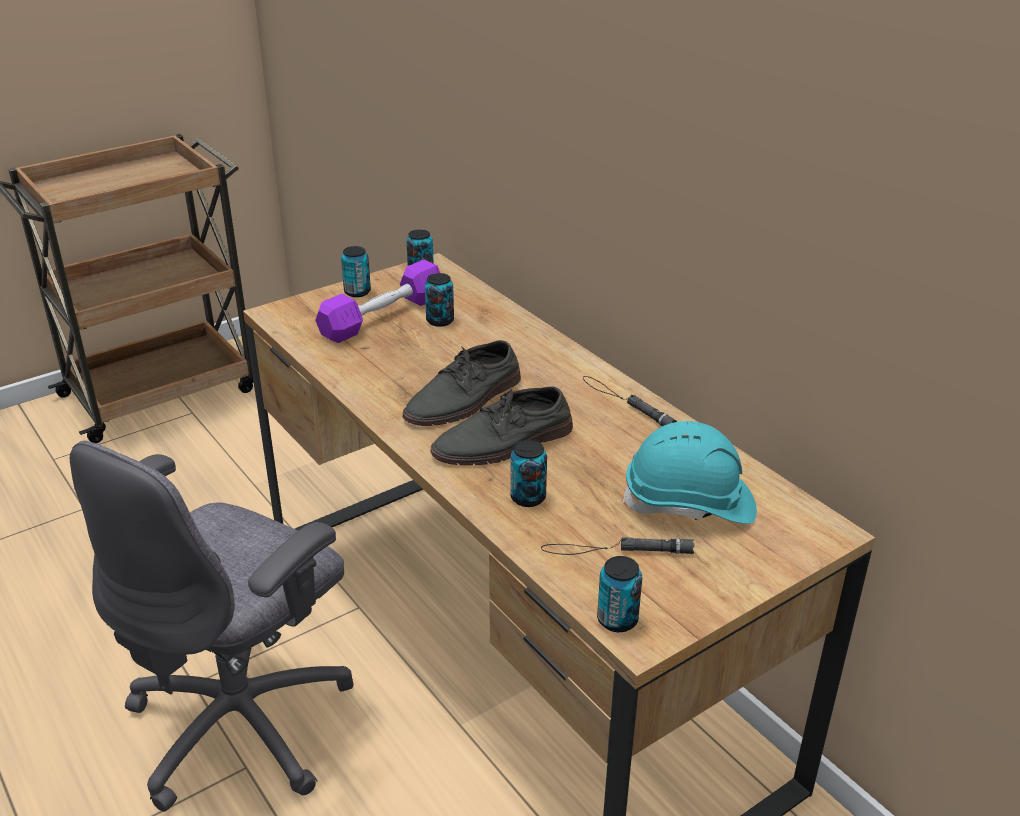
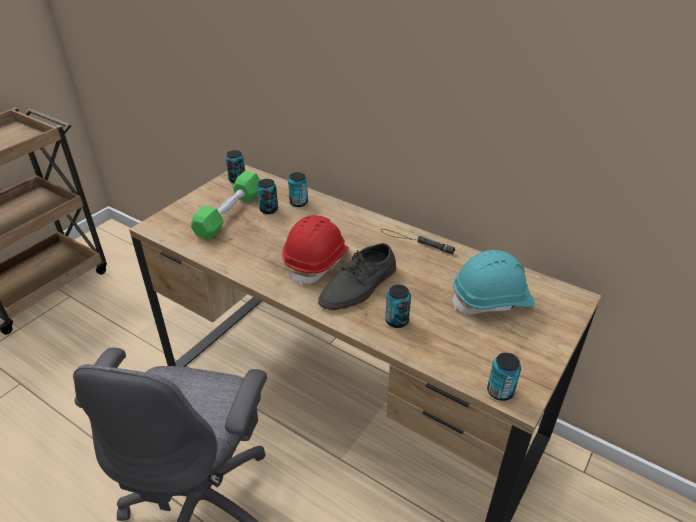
camera: 20 degrees left, 5 degrees up
(357, 292) = (202, 200): can -> can (298, 203)
(383, 316) = (229, 214): purple dumbbell -> green dumbbell
(464, 400) = (317, 262): grey shoe -> red hard hat
(616, 550) = (470, 343): black flashlight -> none

